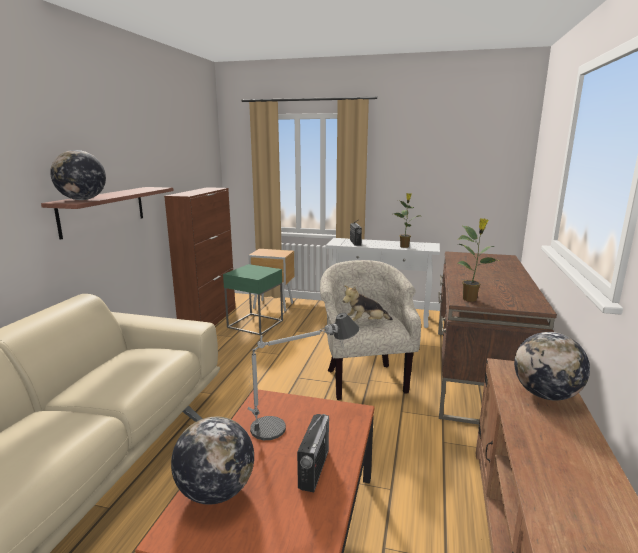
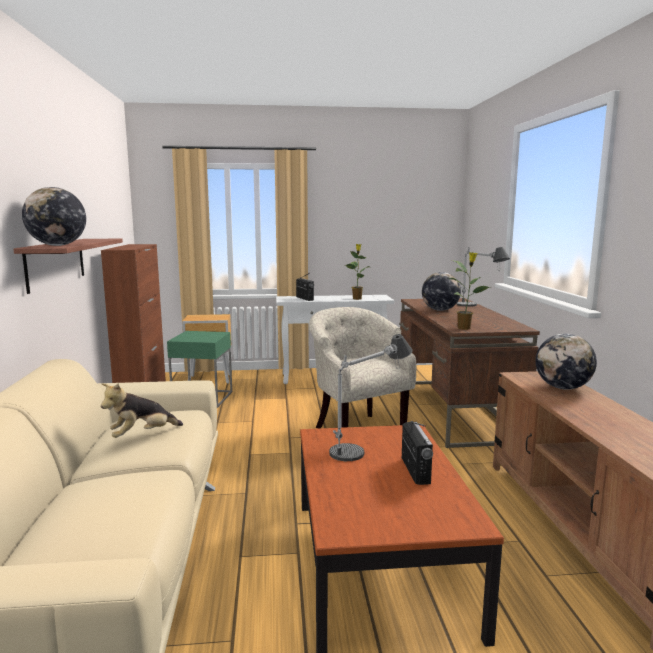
camera: 20 degrees left, 5 degrees down
(216, 491) = (346, 500): globe -> globe (440, 310)
(365, 323) = (363, 366): plush toy -> plush toy (142, 435)
(516, 271) = (478, 308): none -> table lamp

